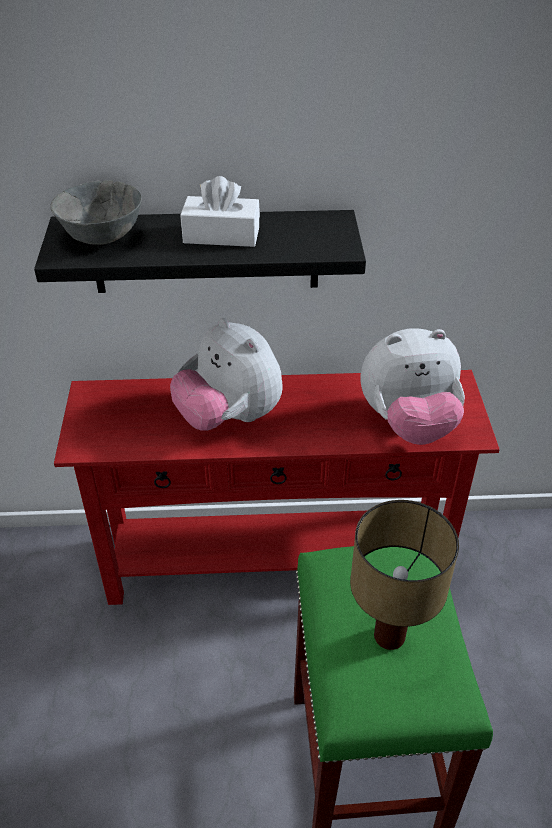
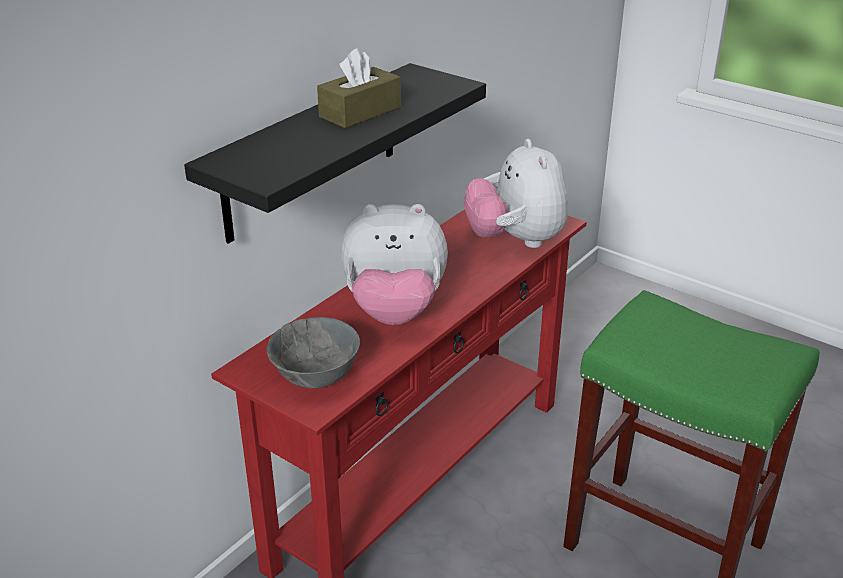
camera: 50 degrees left, 10 degrees down
(101, 236) = (268, 153): grey bowl -> grey bowl (315, 376)
(221, 235) = (360, 112): white tissue box -> brown tissue box
(391, 637) = (711, 347): table lamp -> none
(408, 424) = (515, 240): plush toy -> plush toy turned 135 degrees clockwise

